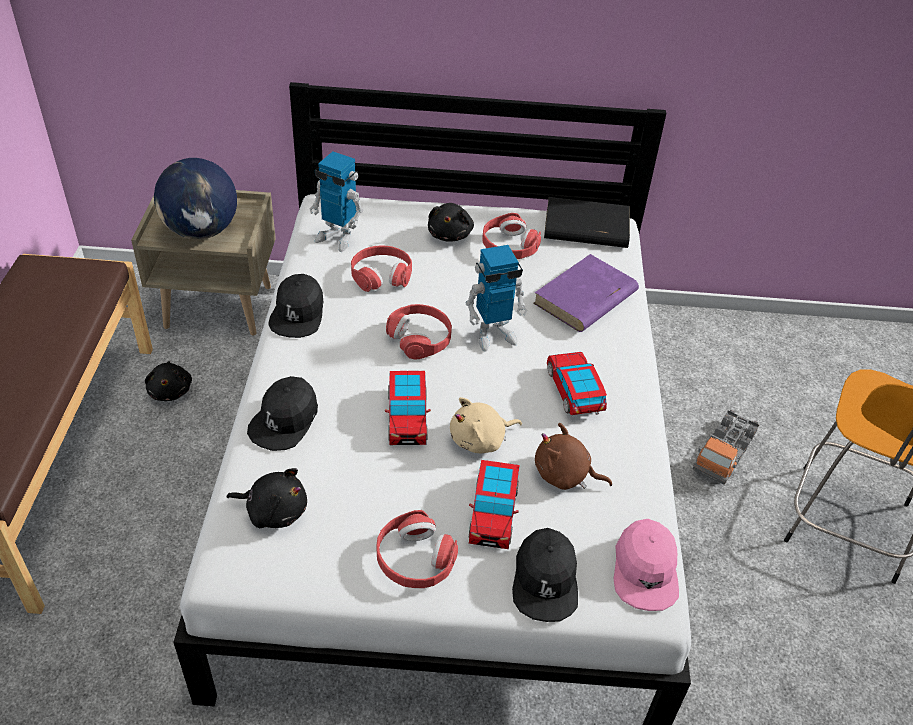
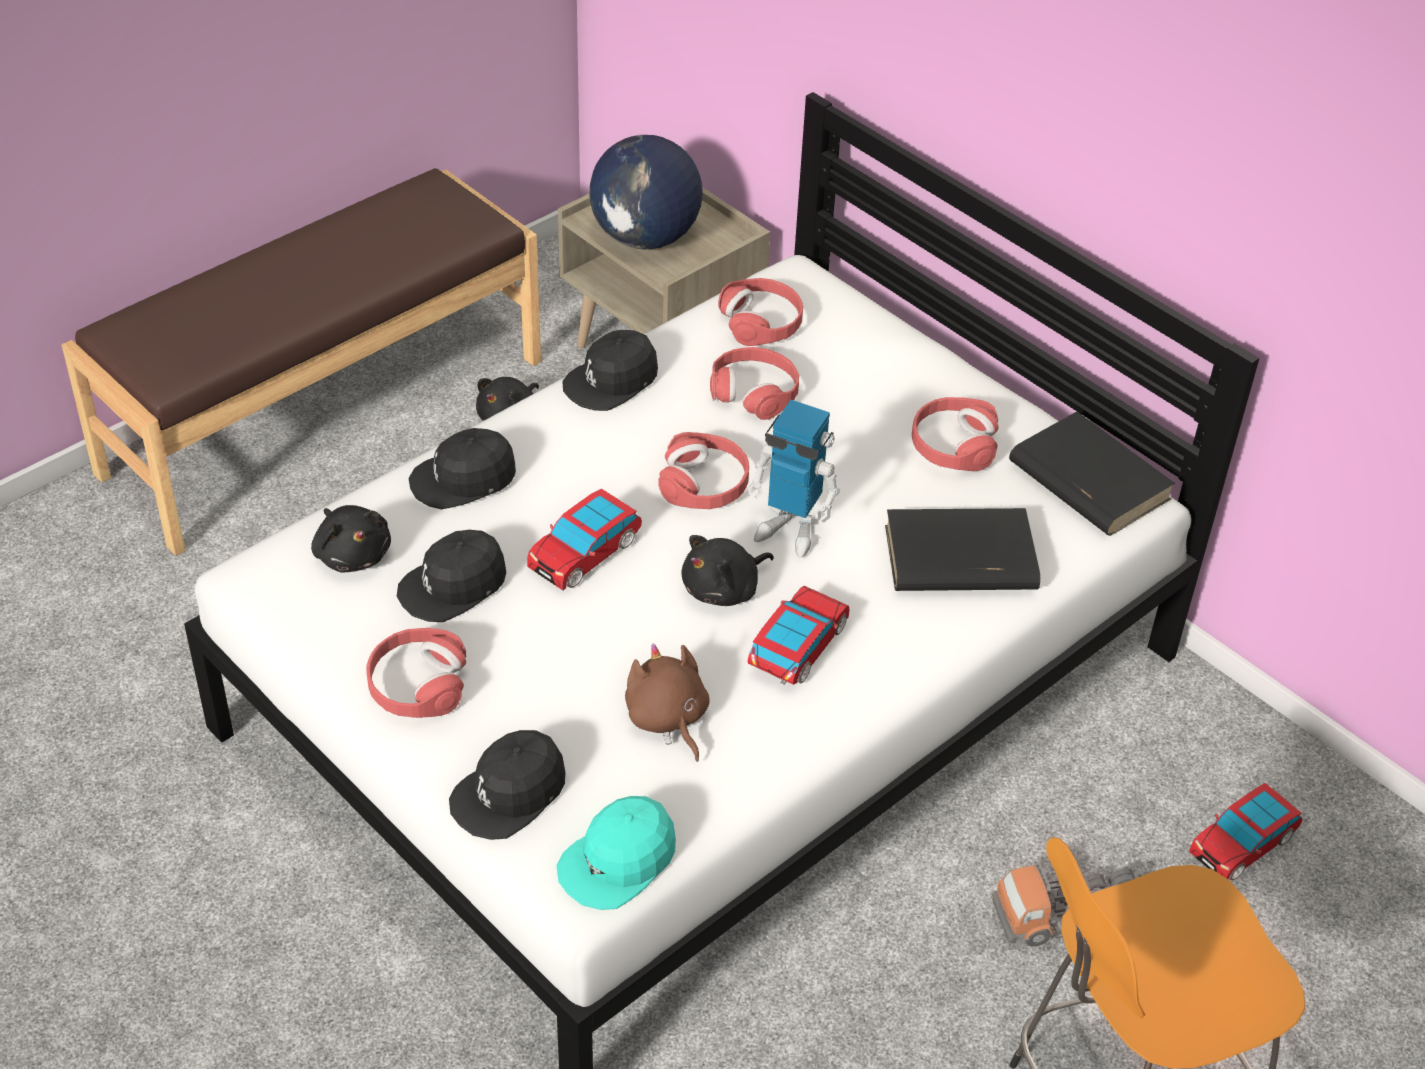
camera: 45 degrees right, 0 degrees up
(337, 237) = (761, 322): toy robot -> red headphones
(359, 486) = (453, 585): none -> black cap
(450, 234) = (901, 391): black plush toy -> black plush toy (724, 589)
(480, 440) = (628, 626): beige plush toy -> none
(493, 512) = (546, 699): toy car -> toy car (1242, 844)
(585, 298) = (958, 559): purple book -> black book
(645, 570) = (618, 861): pink cap -> turquoise cap

